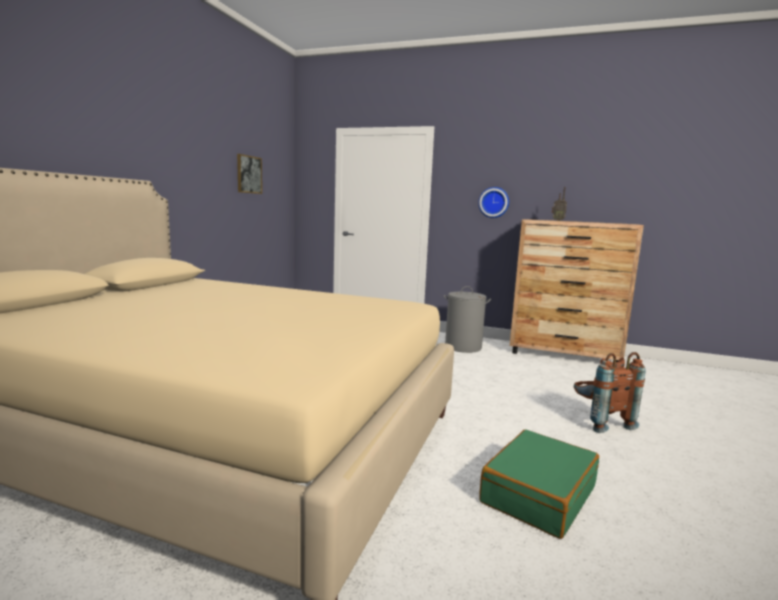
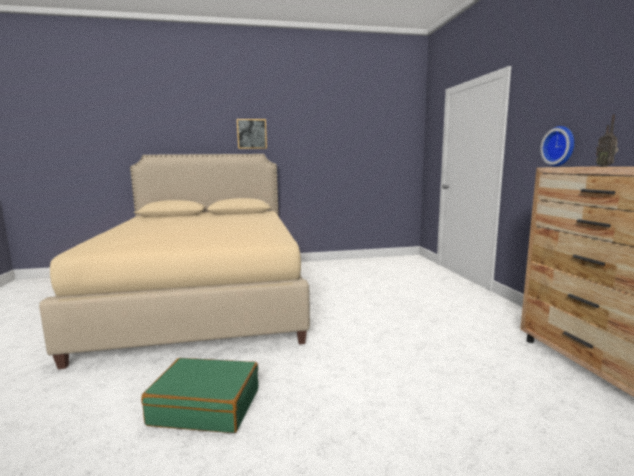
camera: 60 degrees right, 0 degrees up
(249, 174) = (363, 141): picture -> picture (252, 134)
(463, 347) = (483, 316): grey laundry basket -> none
(599, 421) = (401, 423): brown backpack -> none

